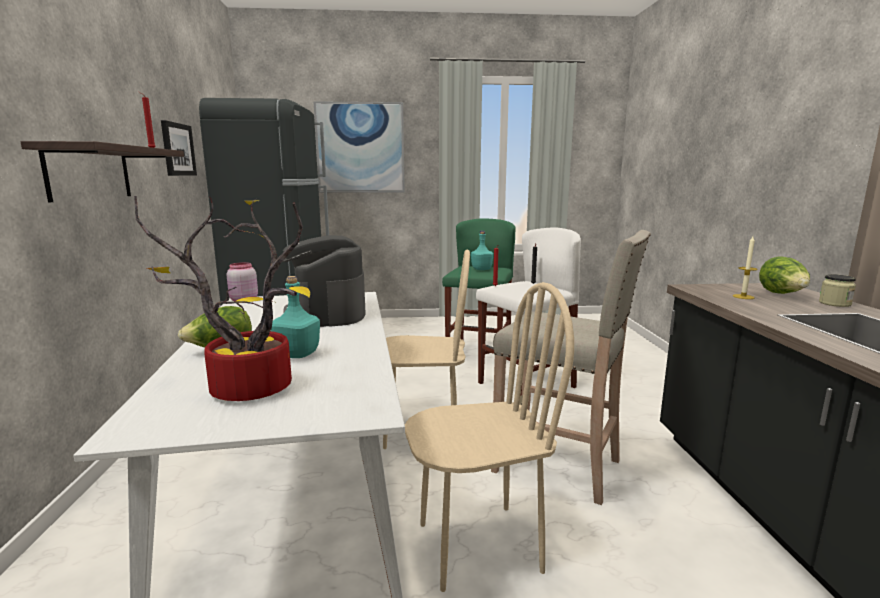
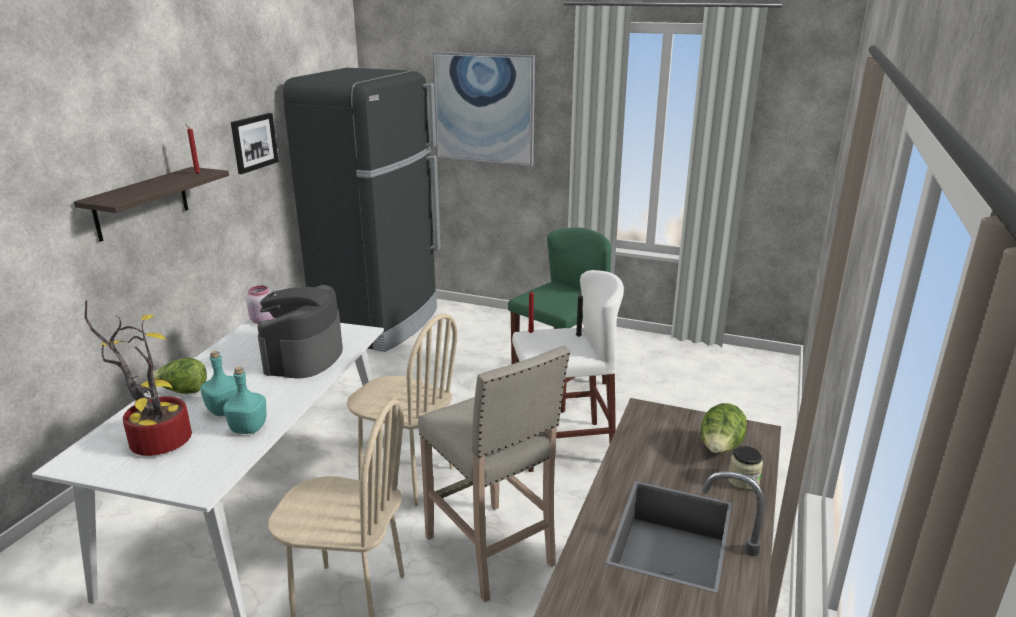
camera: 25 degrees right, 10 degrees up
(482, 269) = (560, 296): turquoise bottle -> turquoise bottle (249, 428)
(743, 297) = (665, 442): candle -> none

